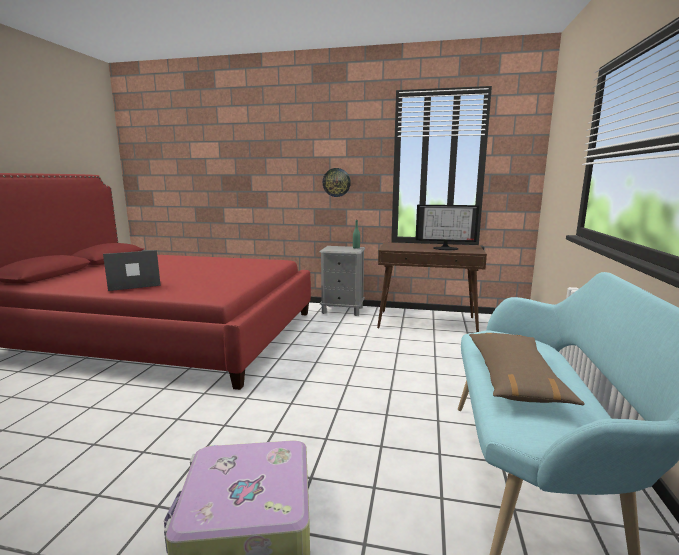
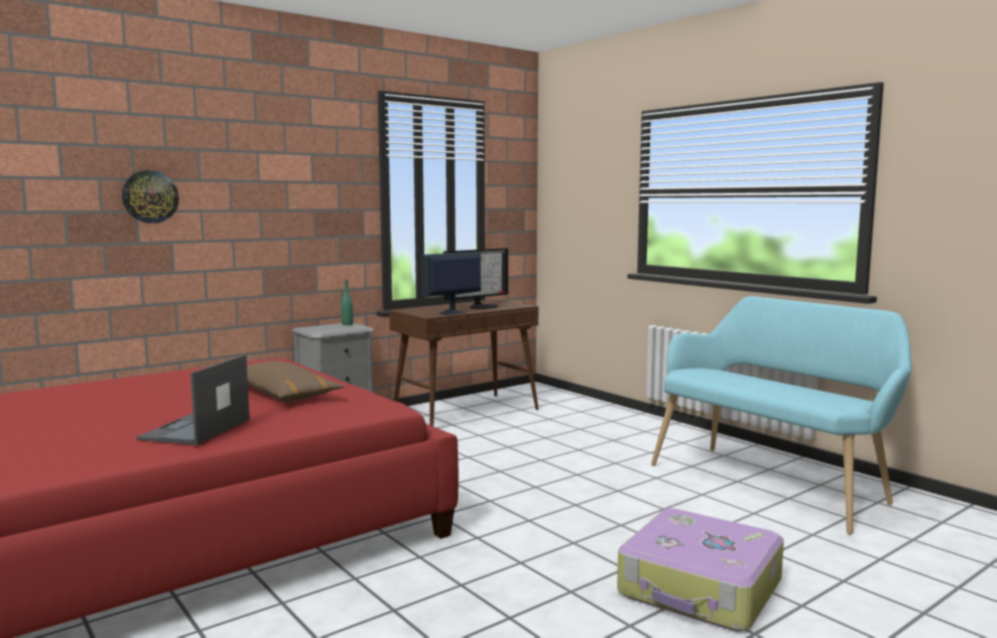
camera: 50 degrees left, 5 degrees down
(336, 182) = (300, 223): wall clock -> wall clock (150, 196)
(407, 249) = (452, 313): none -> monitor
(514, 378) = (770, 388): brown pillow -> brown pillow (283, 394)

